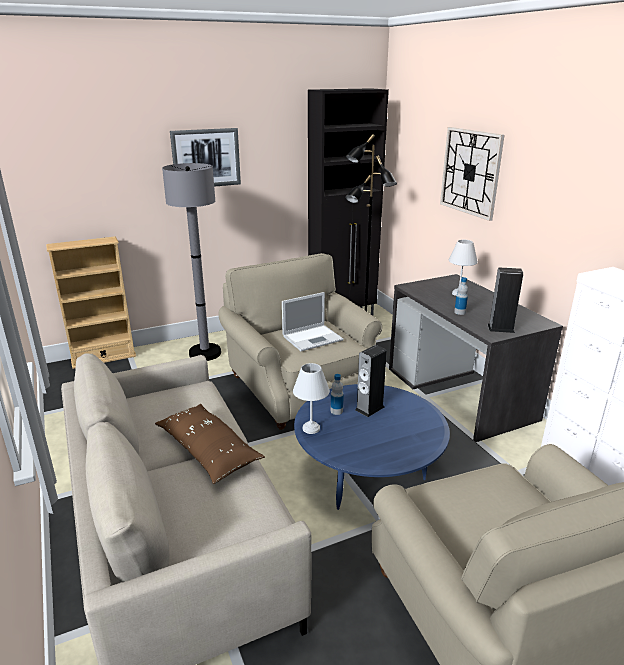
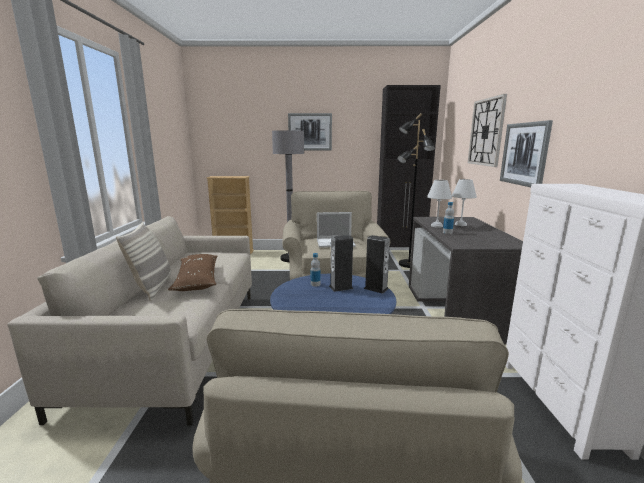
camera: 25 degrees right, 10 degrees down
(164, 482) = (153, 288): none -> pillow
(311, 428) = (286, 289): white table lamp -> white table lamp (436, 226)
(501, 328) = (473, 243): speaker -> speaker (376, 288)
(535, 216) = (524, 154): none -> picture

